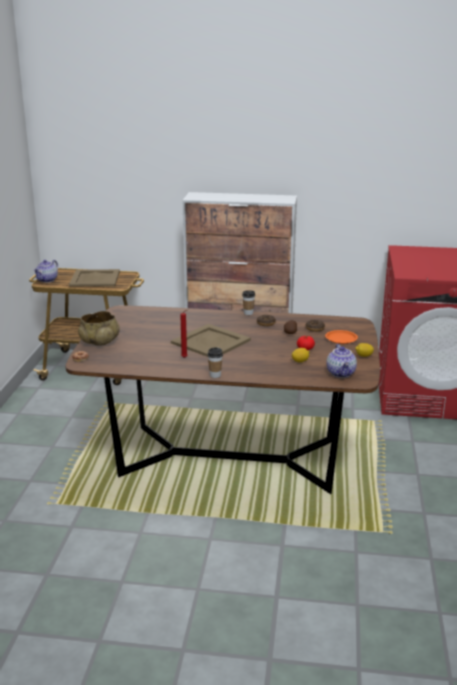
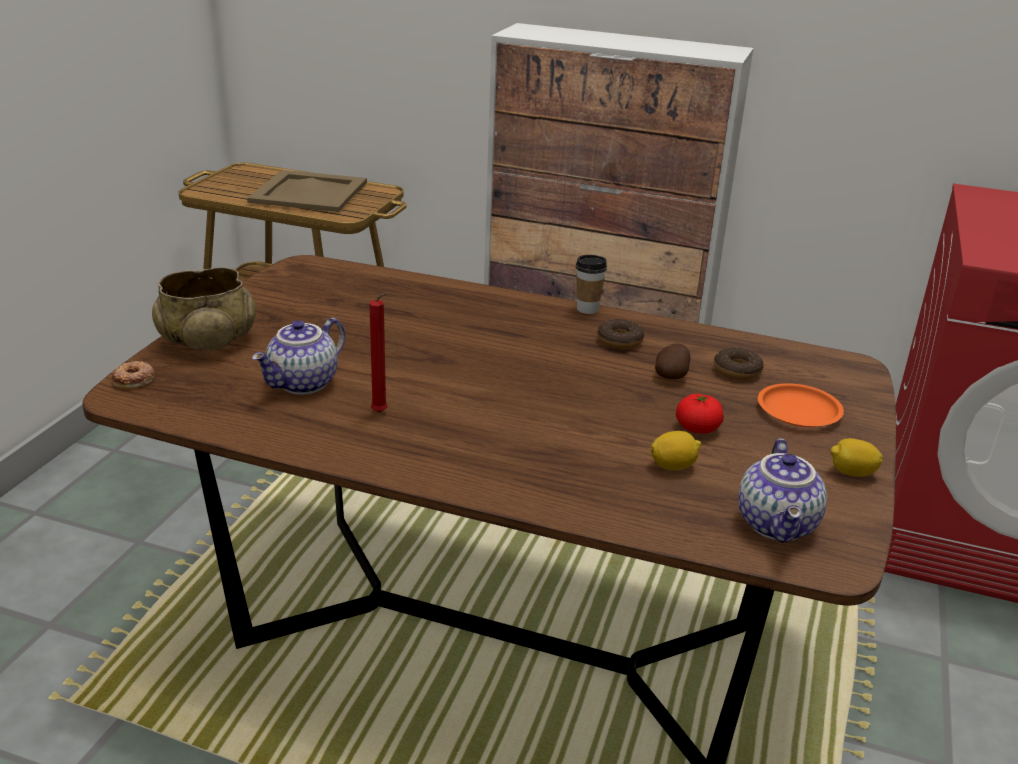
camera: 10 degrees right, 5 degrees up
(47, 280) = (215, 185): teapot -> teapot (304, 384)
(211, 342) = (465, 375): beige tray -> none
(215, 375) = (431, 480): cup -> none

